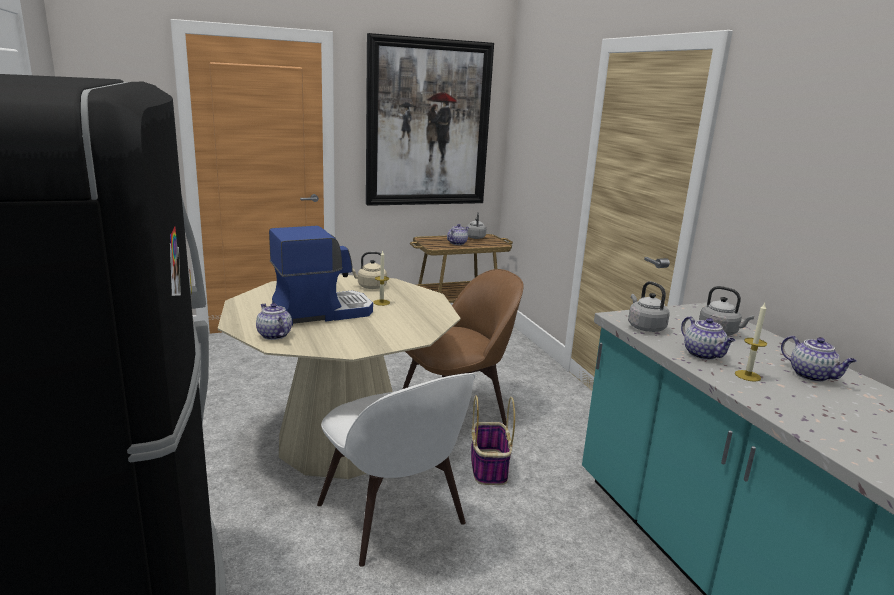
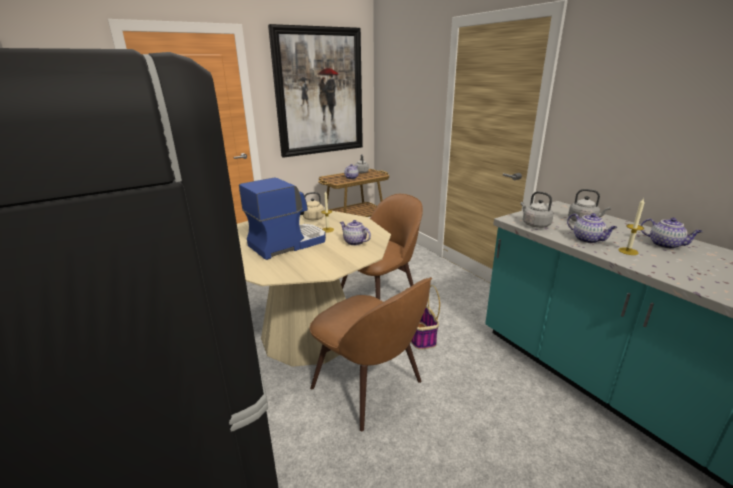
camera: 10 degrees left, 5 degrees up
(273, 335) = (260, 268): teapot -> teapot (354, 242)
(393, 517) = (370, 387): white chair -> brown chair

